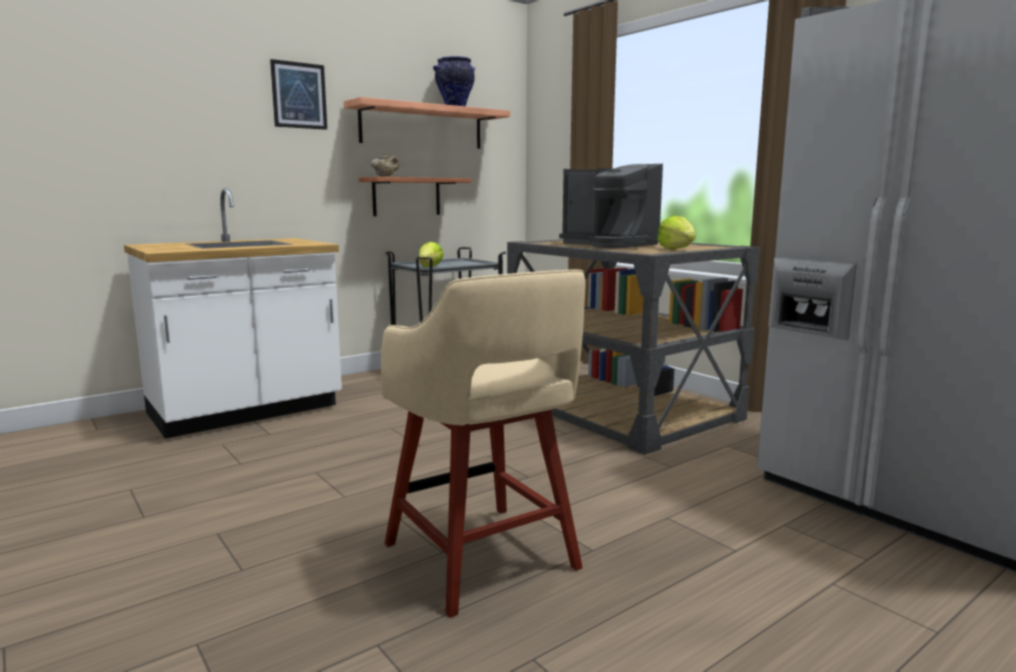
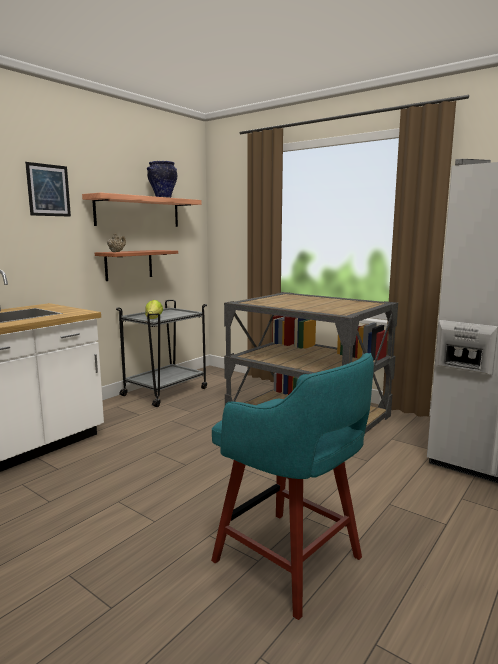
camera: 15 degrees left, 0 degrees up
(483, 559) = (291, 562): beige stool -> turquoise stool
(610, 245) = (301, 304): coffee machine -> none
(677, 249) = (353, 308): lettuce -> none

